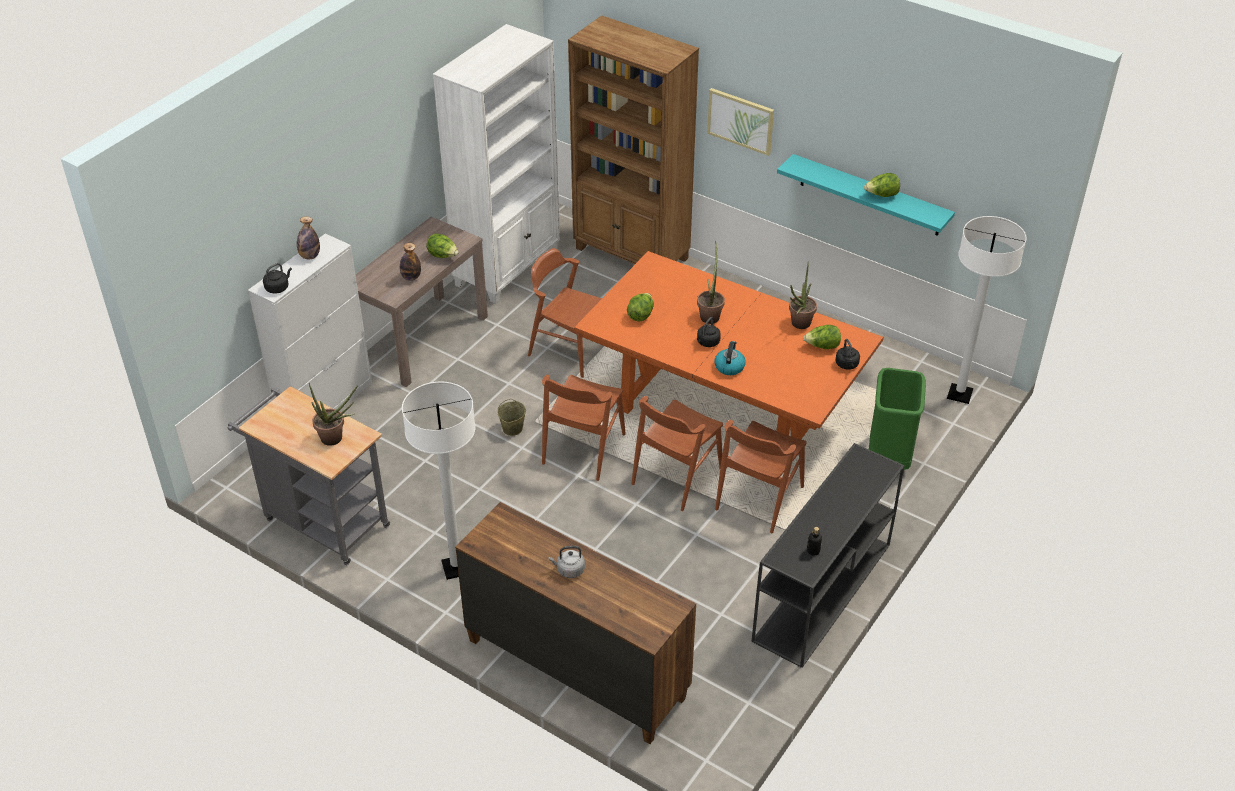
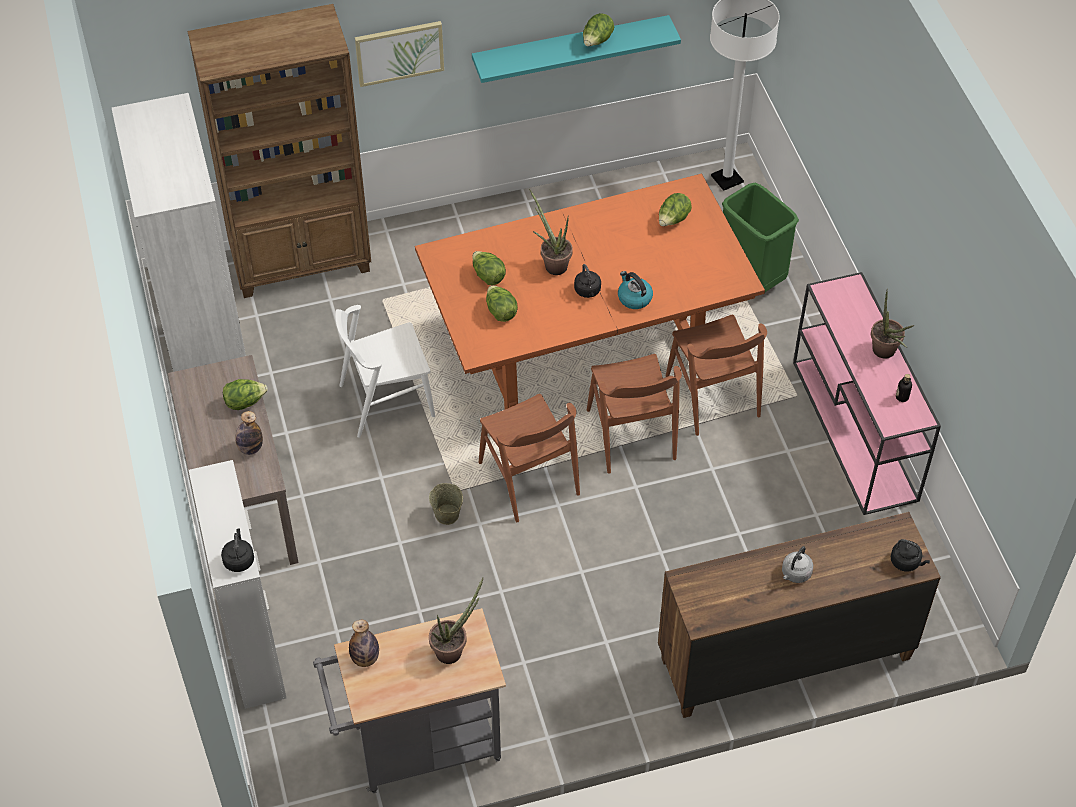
camera: 50 degrees left, 10 degrees up
(310, 256) = (214, 504): bottle -> bottle (365, 658)
(456, 568) = (585, 673): white floor lamp -> none
(570, 350) = (386, 400): brown chair -> white chair
(663, 293) = (488, 276): none -> lettuce
(798, 325) = (630, 215): potted plant -> potted plant (886, 354)
(822, 593) = (855, 431): black console table -> pink console table
(847, 365) = (712, 221): black kettle -> black kettle (906, 562)

